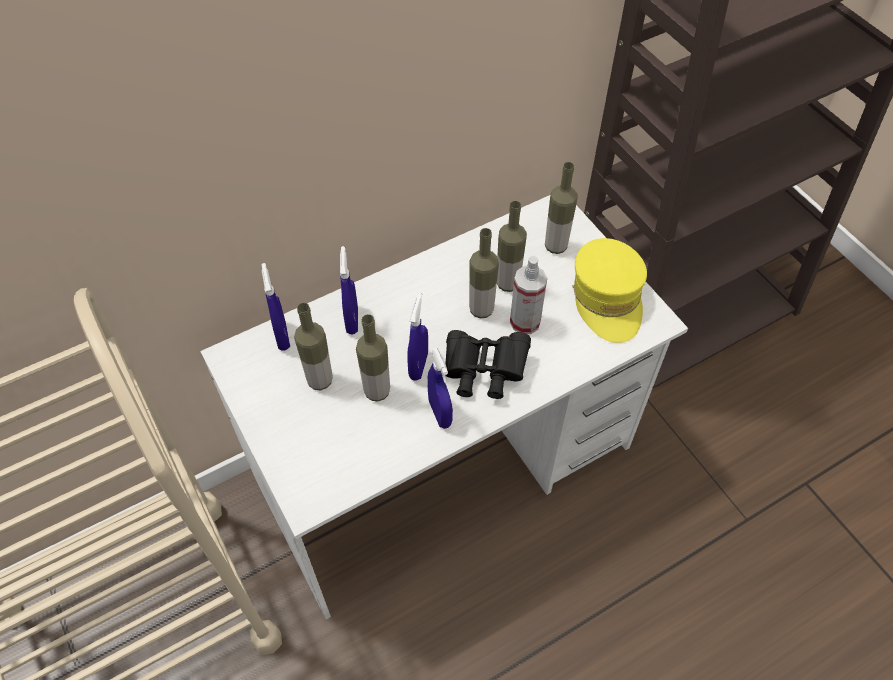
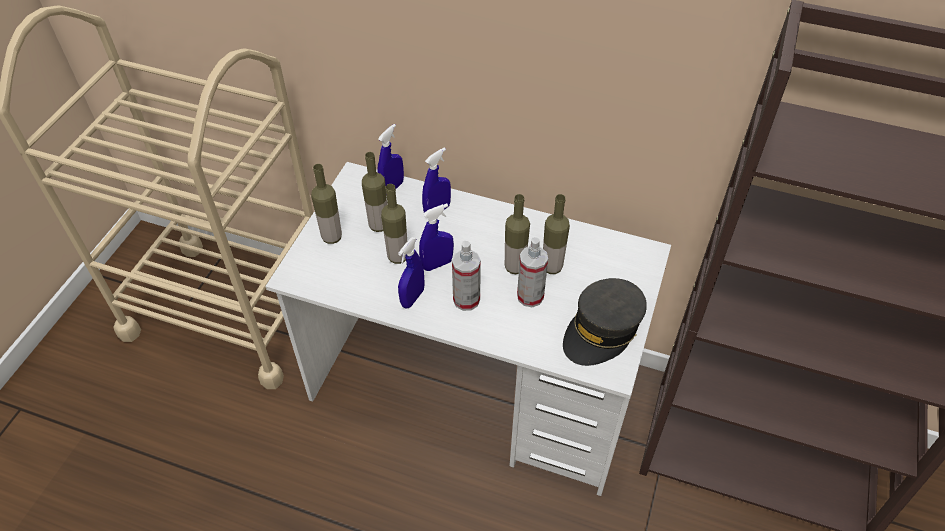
camera: 50 degrees right, 5 degrees down
(483, 372) = (466, 300): black binoculars -> spray bottle
(555, 246) = (614, 272): bottle -> bottle (332, 237)
(607, 298) = (602, 330): yellow cap -> grey cap

